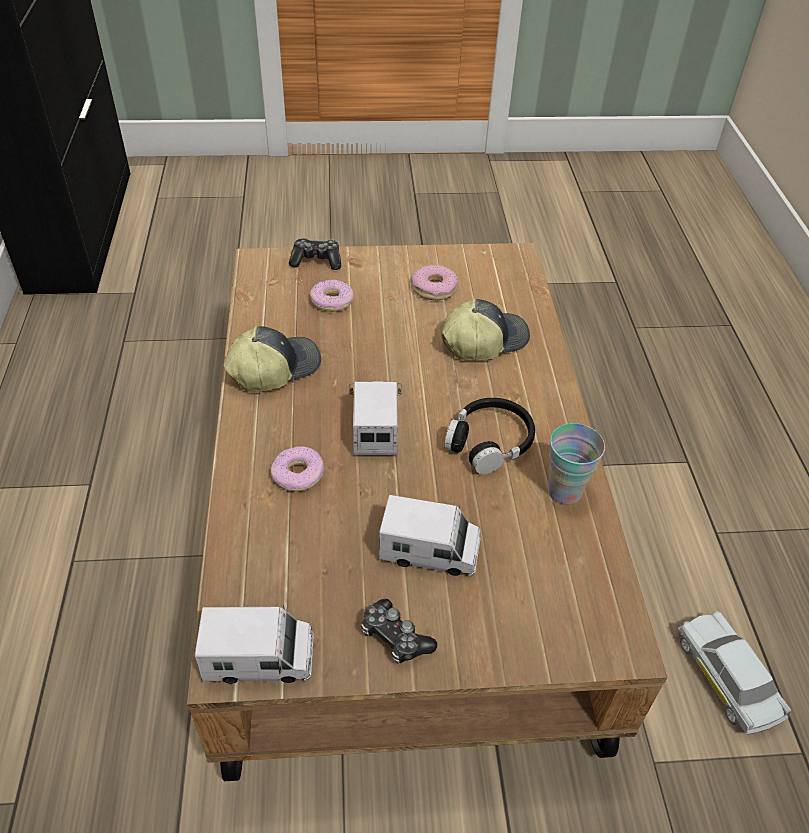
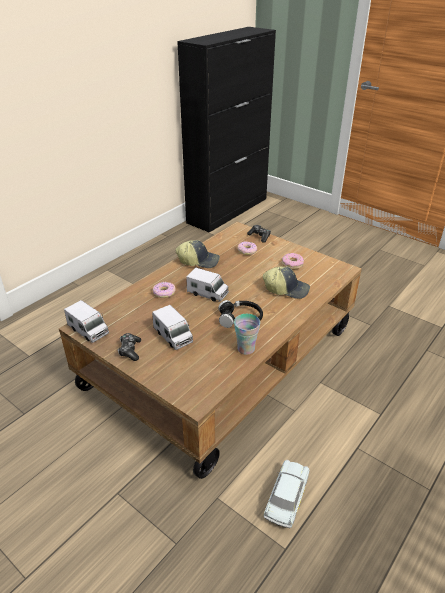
camera: 45 degrees right, 10 degrees down
(375, 426) = (207, 293): toy truck -> toy truck turned 75 degrees clockwise

